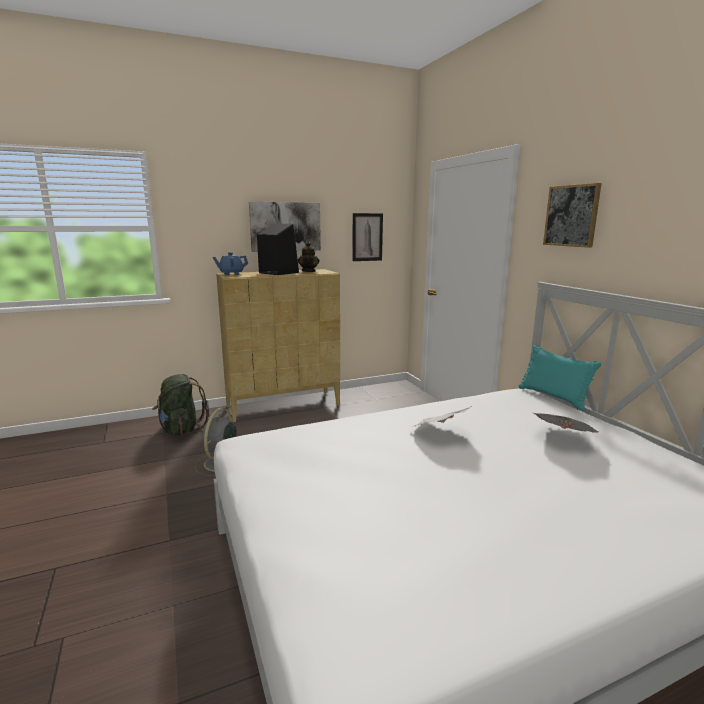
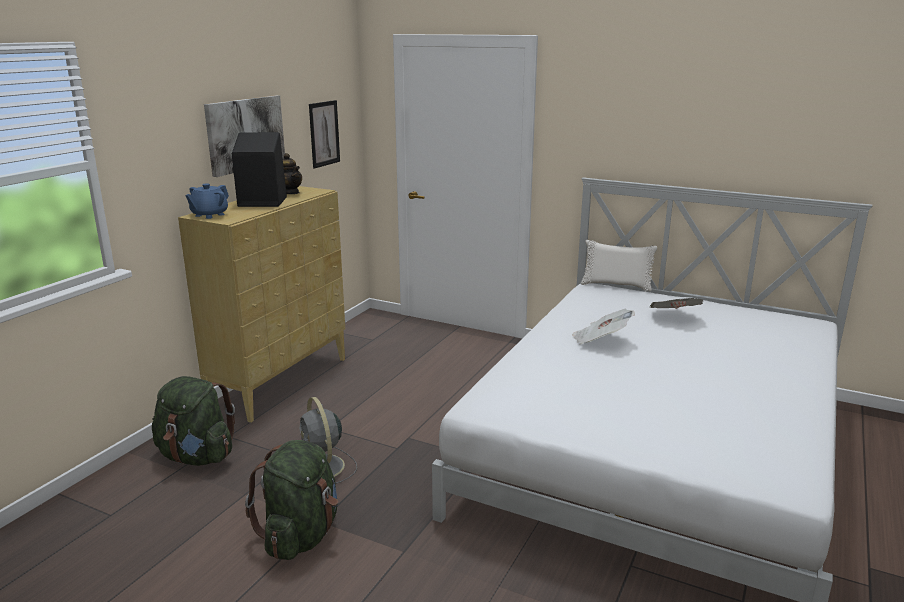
camera: 40 degrees left, 5 degrees up
(145, 497) = (301, 535): none -> green backpack
(553, 397) = (616, 286): turquoise pillow -> white pillow
(571, 216) = (610, 114): picture -> none

